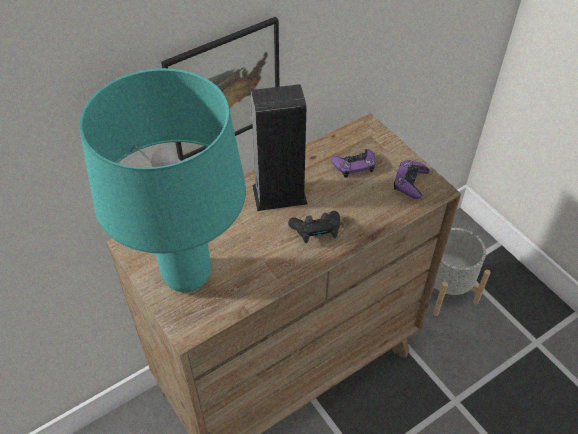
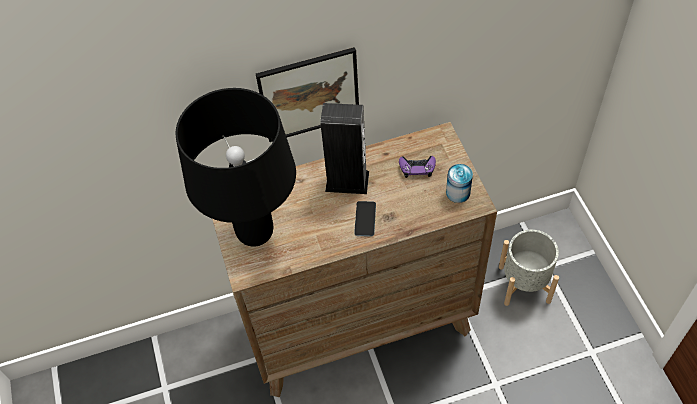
camera: 20 degrees right, 5 degrees up
(186, 277) = (254, 234): turquoise table lamp -> black table lamp
(316, 231) = (365, 219): black game controller -> phone
(410, 182) = (458, 192): purple game controller -> can

